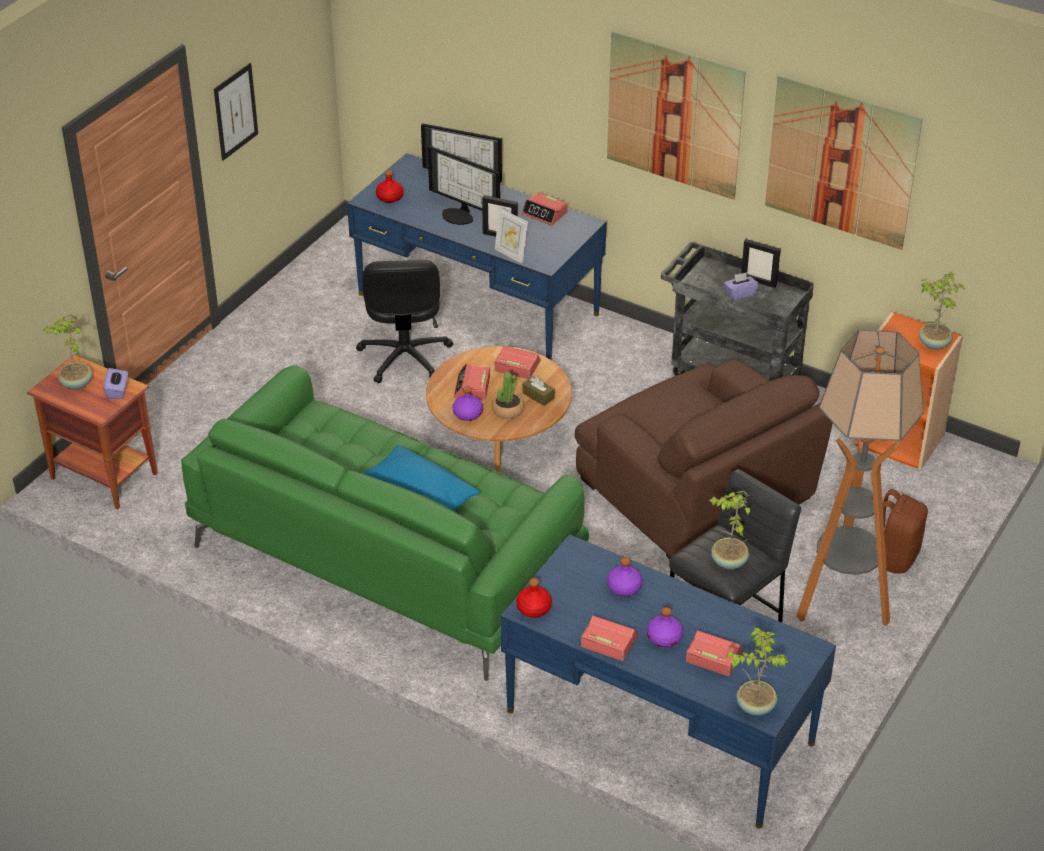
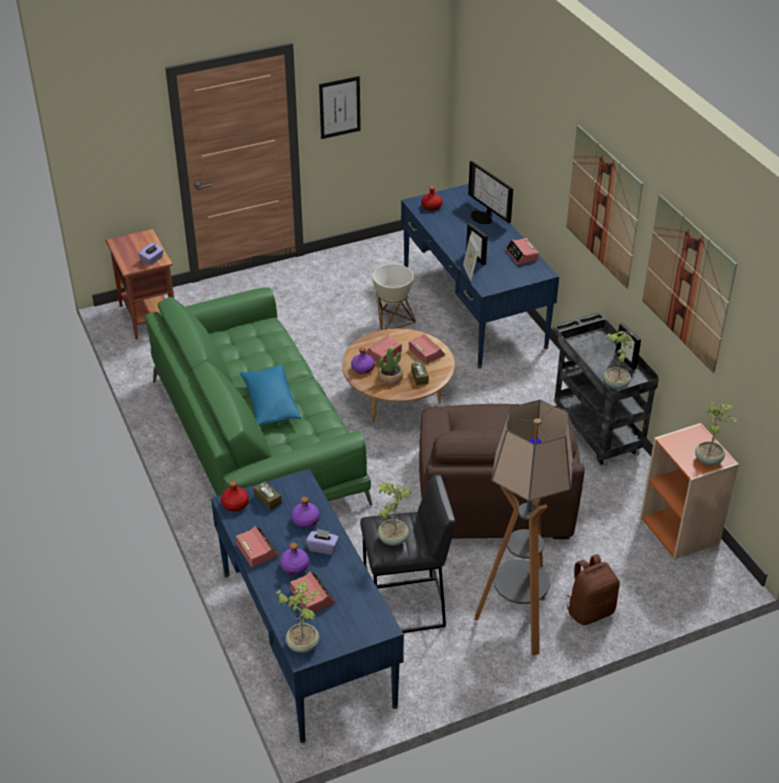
camera: 35 degrees right, 0 degrees up
(76, 384) = (135, 246): potted plant -> potted plant (615, 385)
(404, 357) = (392, 322): black office chair -> planter
(460, 215) = (464, 234): monitor -> none
(562, 586) = (268, 499): none -> brown tissue box
(740, 294) = (602, 363): purple tissue box -> purple tissue box (322, 548)

